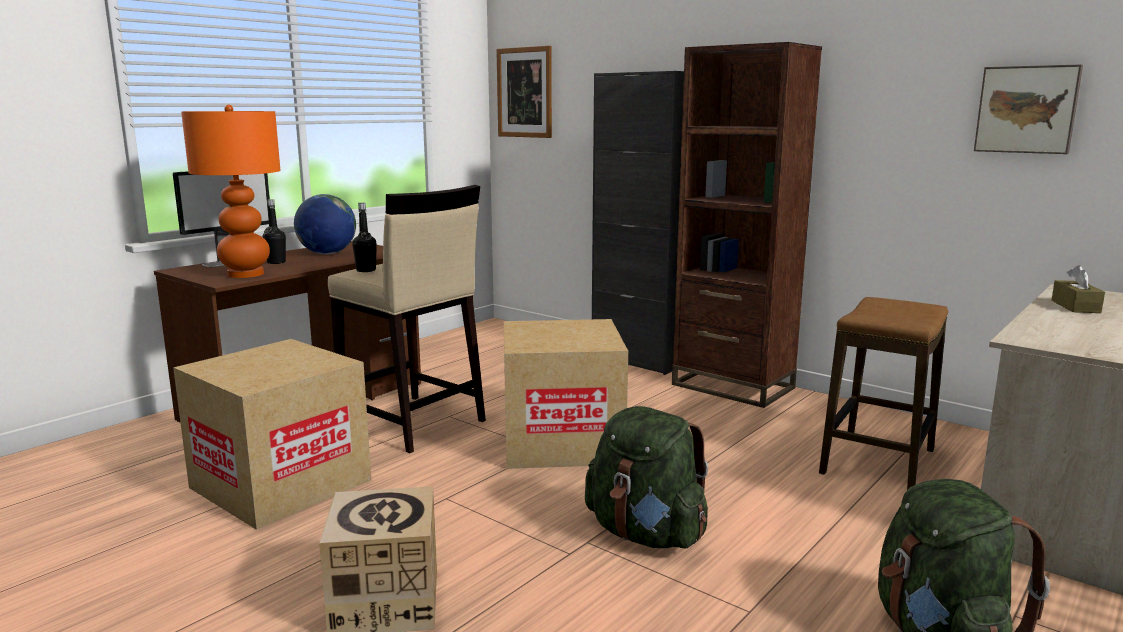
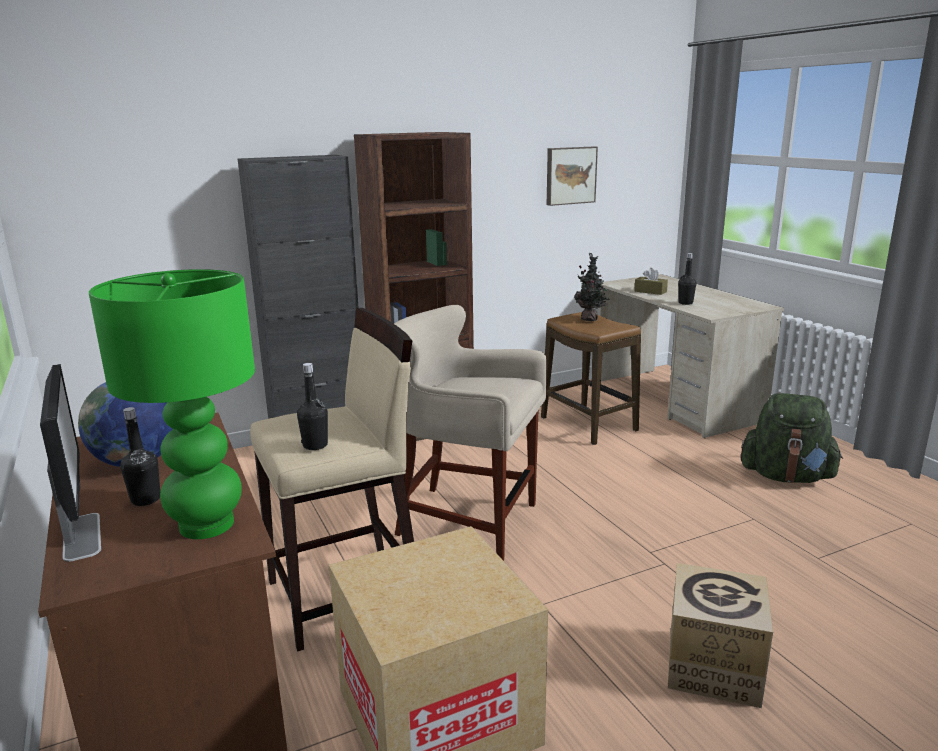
camera: 65 degrees left, 5 degrees up
(246, 274) = (208, 525): orange table lamp -> green table lamp
(524, 92) = (74, 184): picture -> none
(561, 442) = (468, 522): cardboard box -> beige stool
(646, 534) = (648, 526): green backpack -> none
(903, 310) = (591, 320): none -> potted plant
(1057, 325) = (685, 303): none -> black bottle

